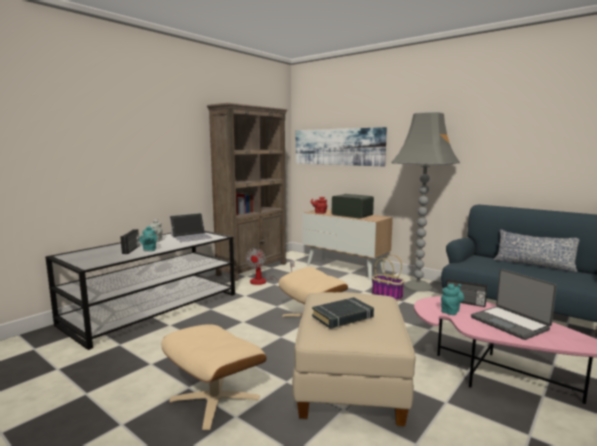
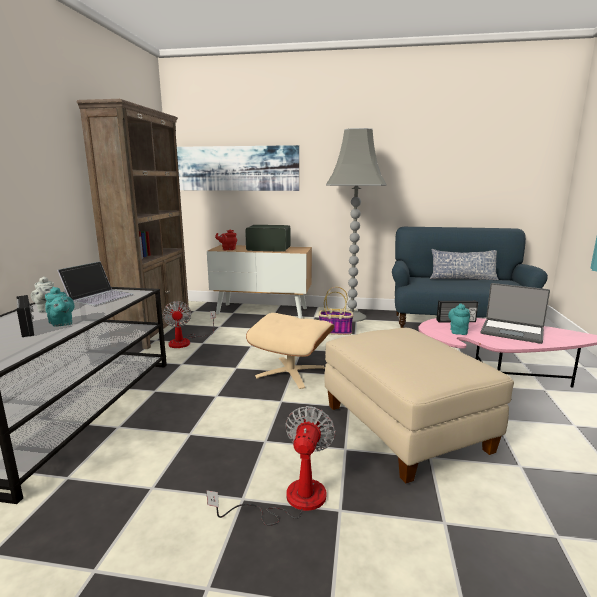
camera: 30 degrees left, 5 degrees up
(214, 399) = (291, 500): beige ottoman -> fan
(343, 317) = (416, 357): black book -> none

